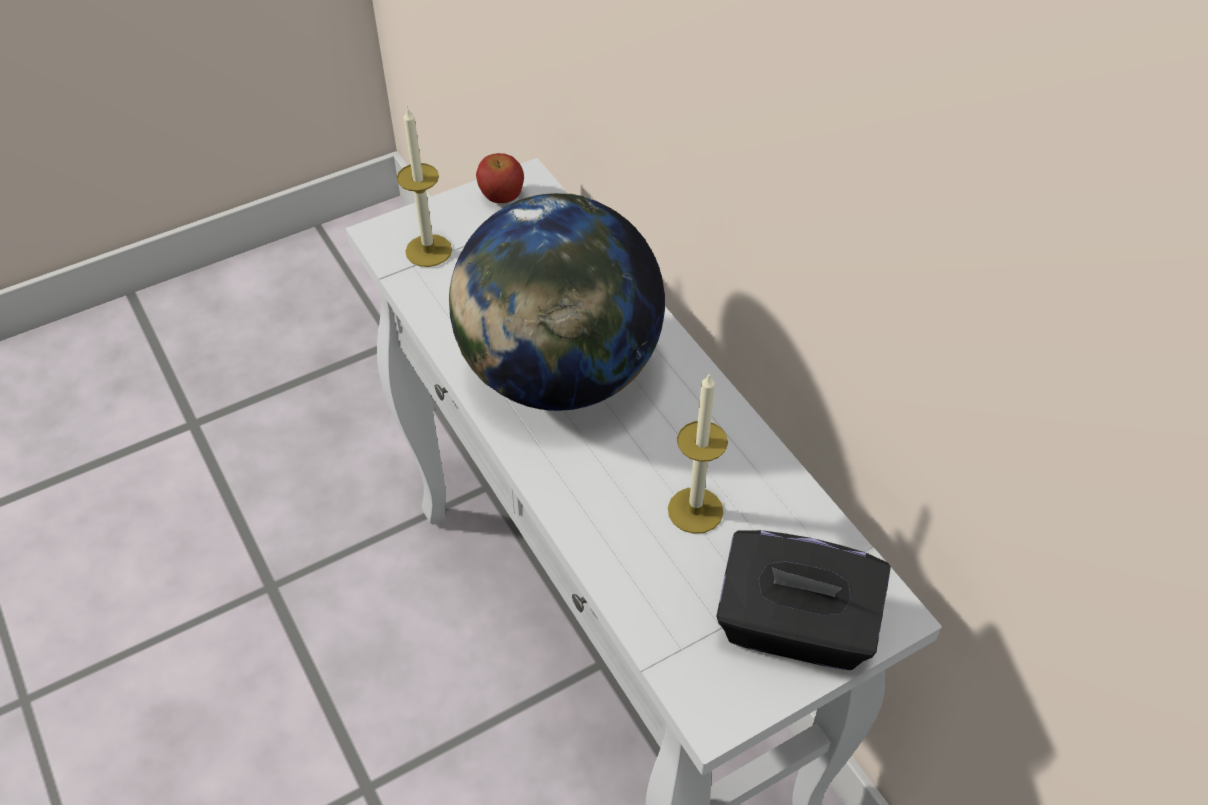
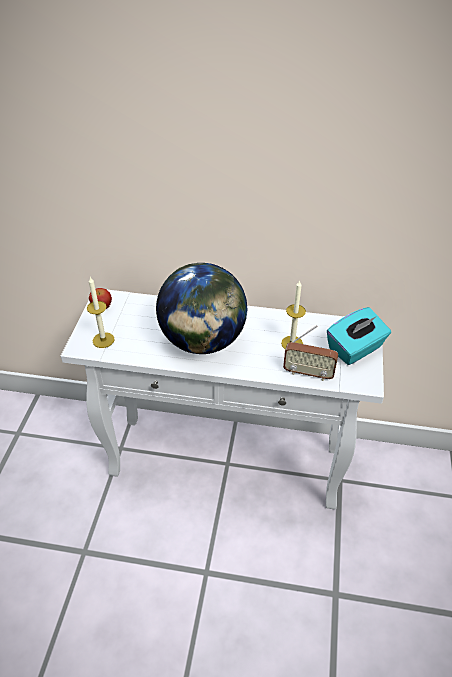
camera: 50 degrees left, 5 degrees down
(639, 587) = (308, 373): none -> radio
(794, 628) = (355, 349): black tissue box -> turquoise tissue box

